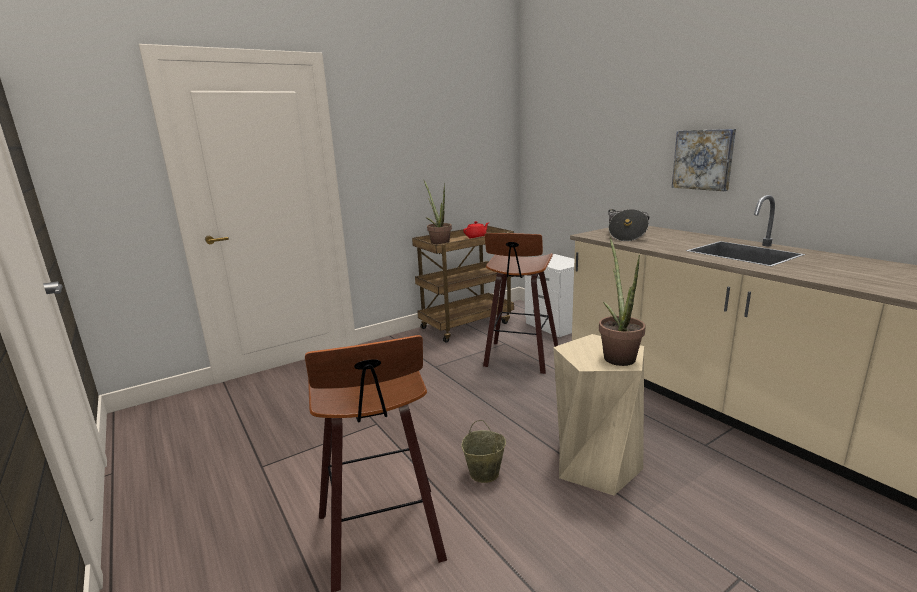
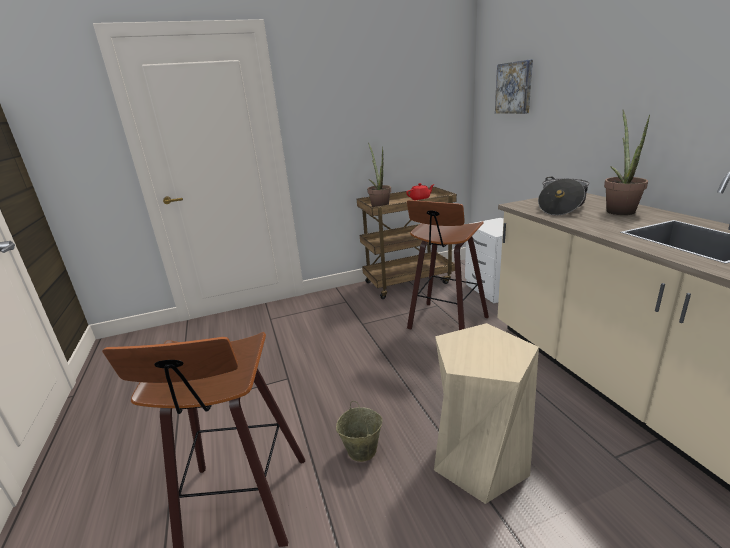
camera: 15 degrees right, 5 degrees up
(617, 356) = (500, 357): potted plant -> potted plant (618, 210)
(703, 159) = (666, 119): picture -> picture (514, 88)

